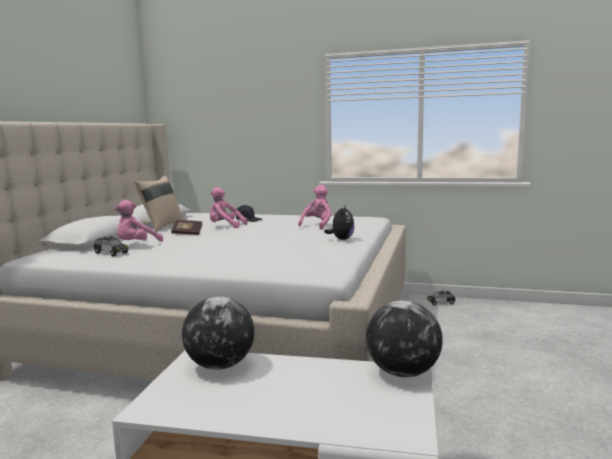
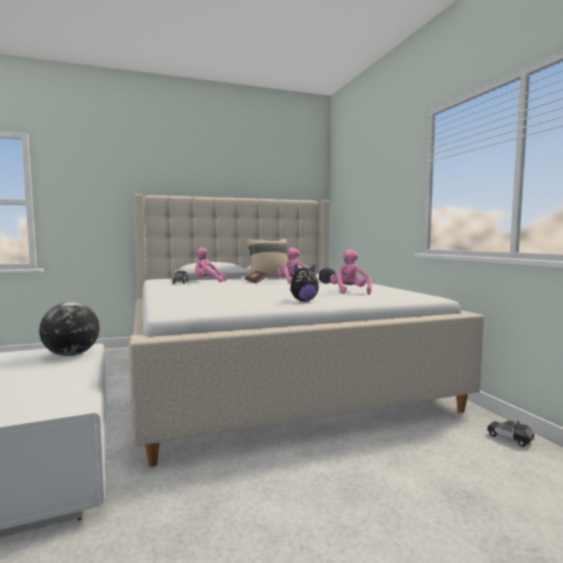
camera: 55 degrees right, 5 degrees down
(317, 225) = (350, 292): pink plush toy -> pink plush toy turned 90 degrees counterclockwise
(402, 373) = (71, 404): globe -> none

